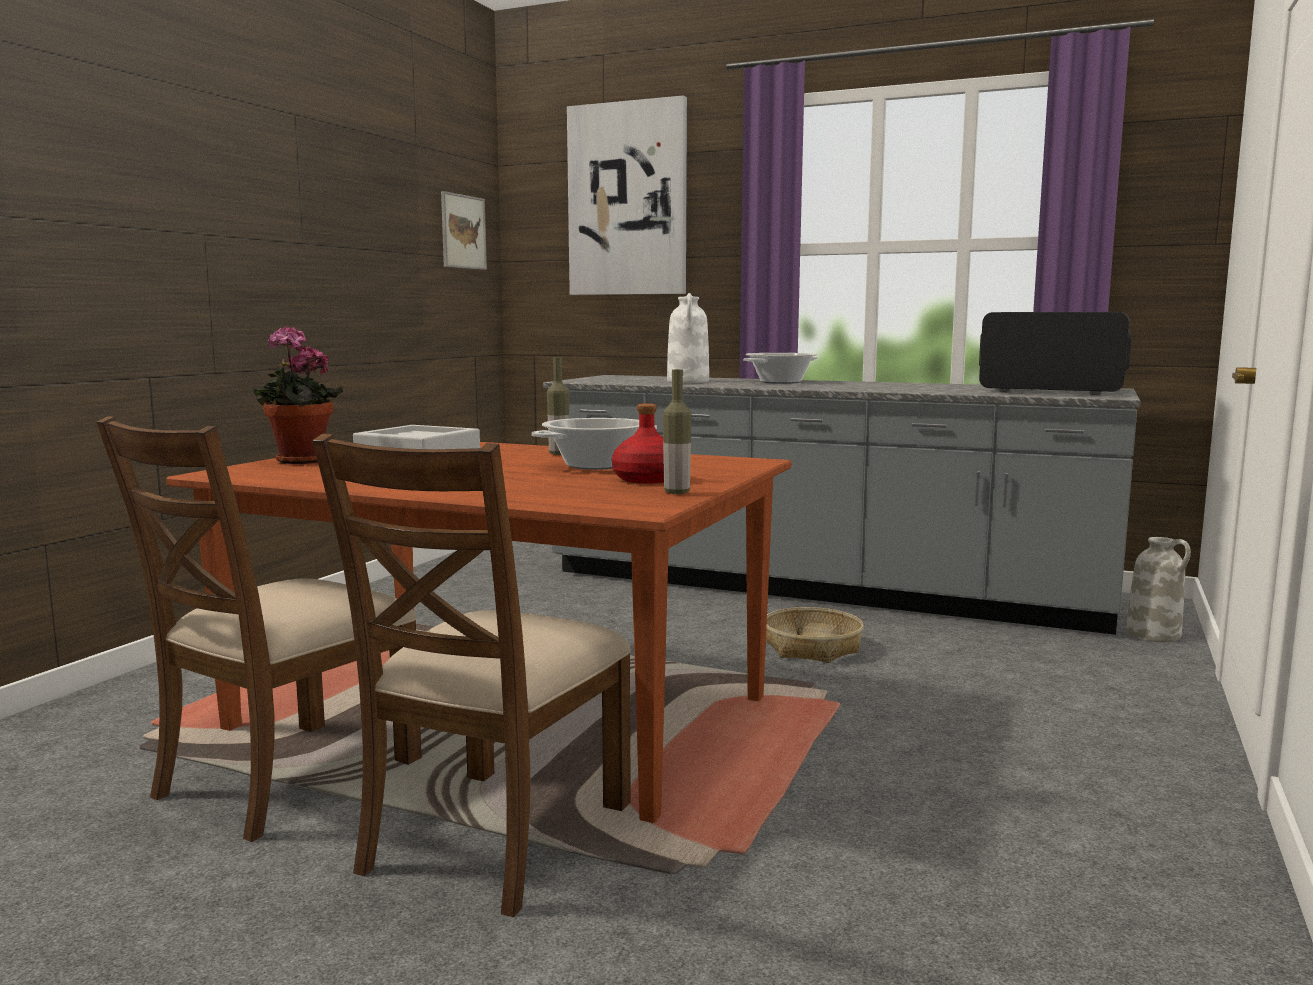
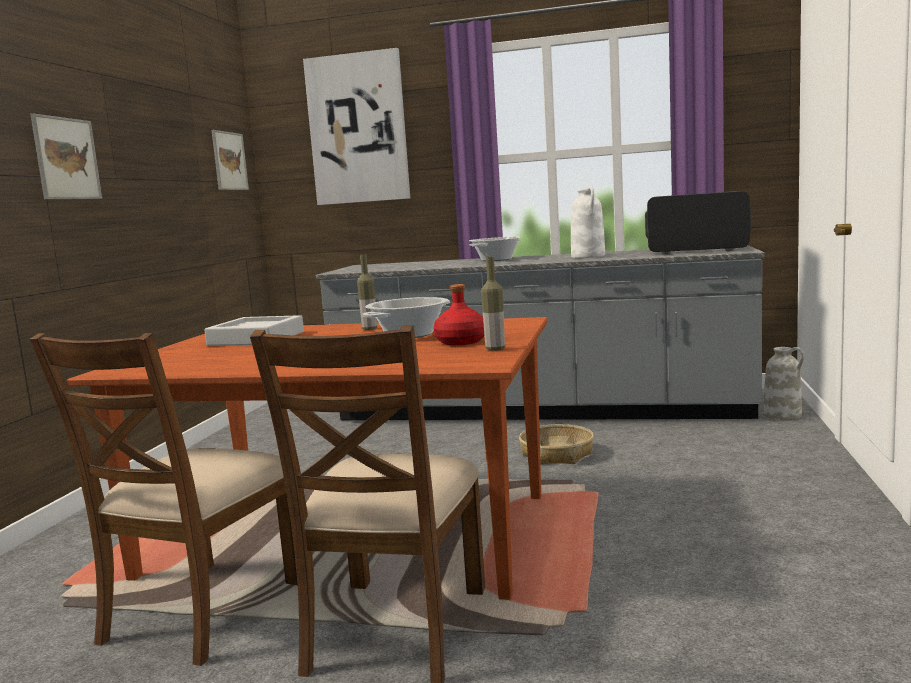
camera: 10 degrees left, 0 degrees up
(237, 215) = (66, 158): none -> picture
(299, 461) = (167, 355): potted plant -> none
(688, 381) = (427, 265): white vase -> white vase (588, 256)

